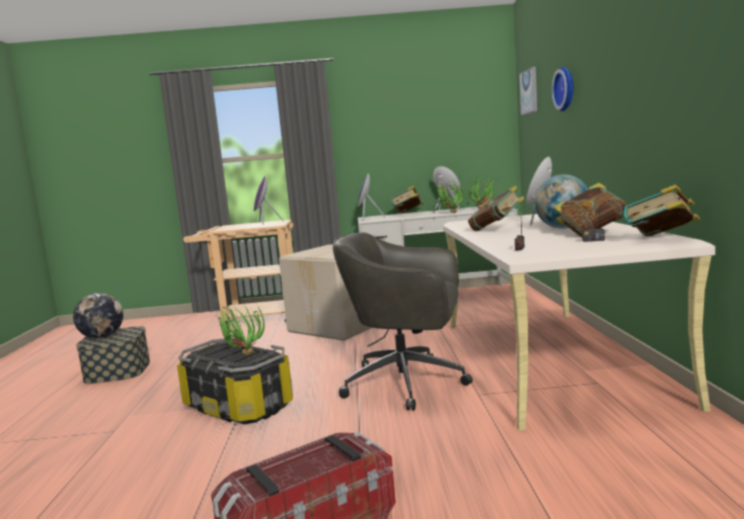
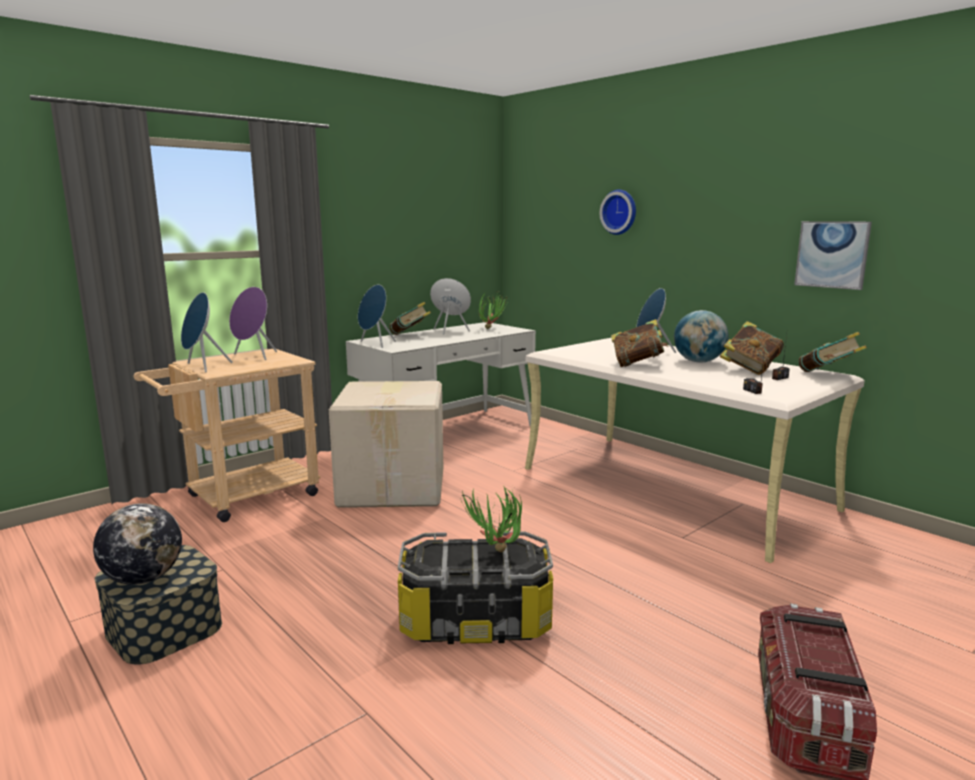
camera: 40 degrees left, 5 degrees up
(224, 227) = (203, 367): none -> blue speaker
(408, 383) = (603, 541): grey office chair -> none
(449, 213) = (472, 336): potted plant -> none
(529, 91) = (537, 201): picture -> picture (832, 254)

